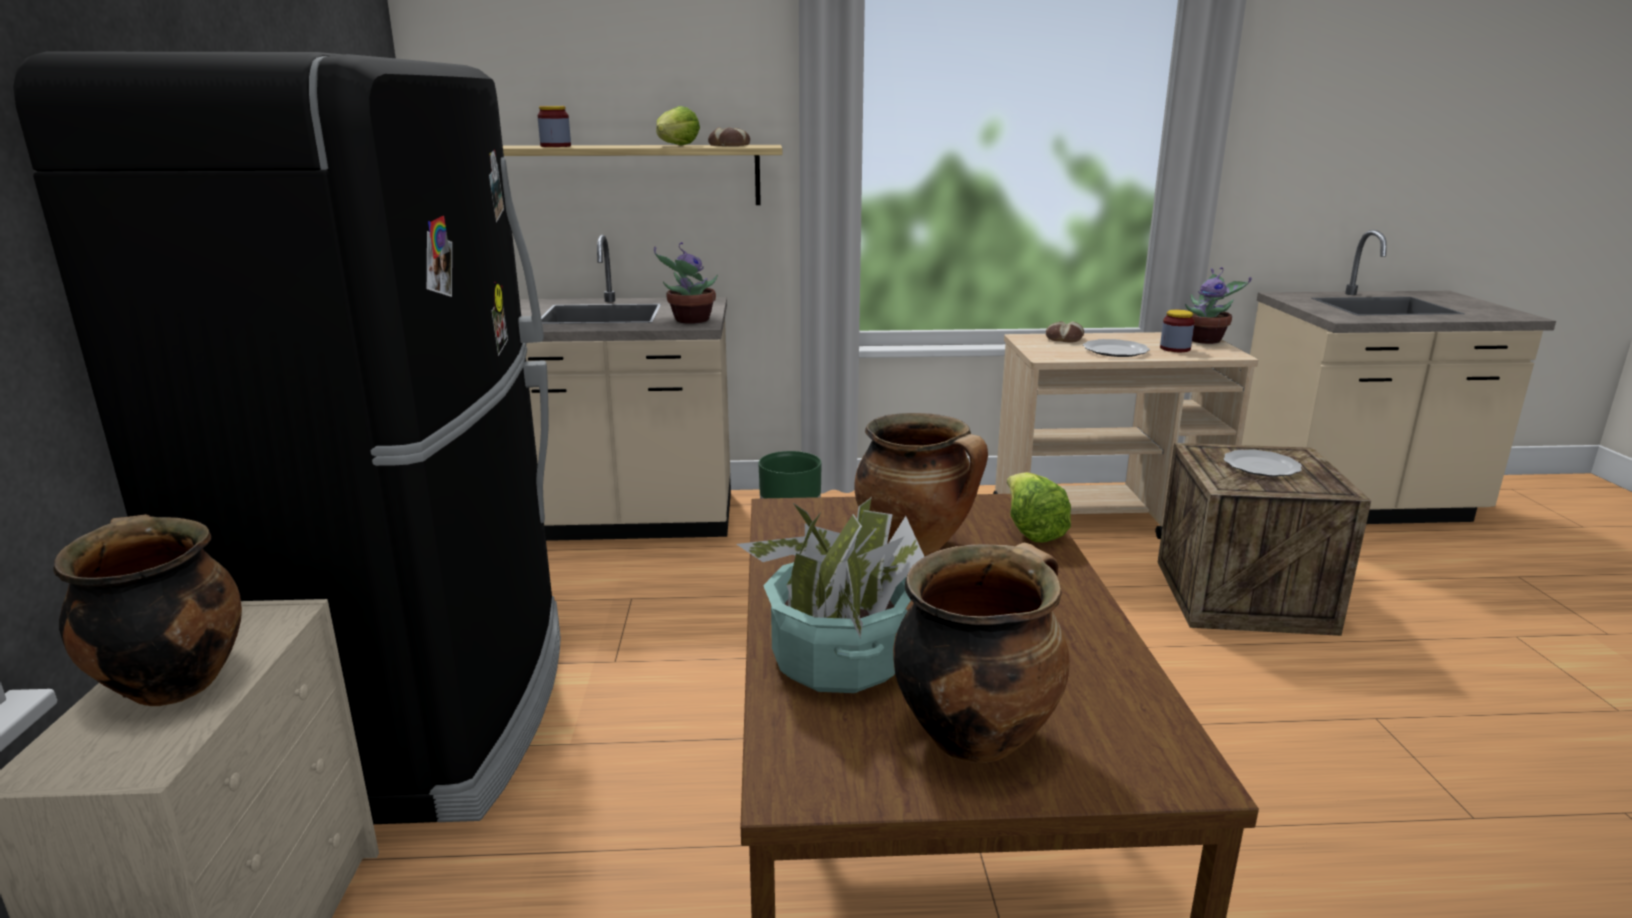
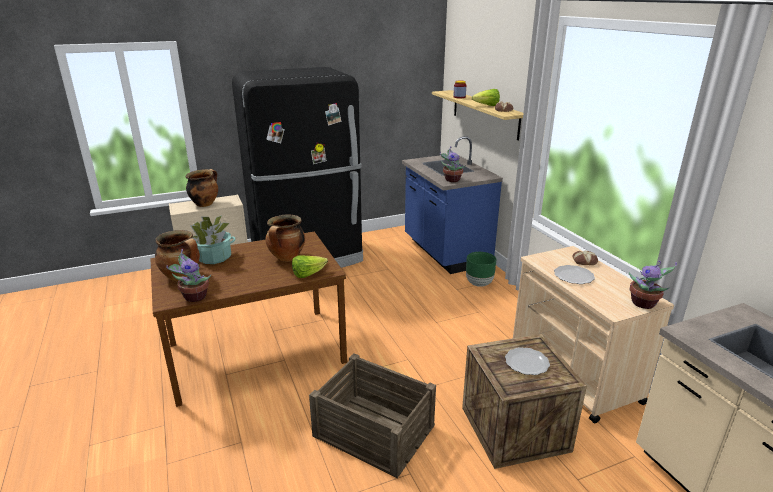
camera: 70 degrees right, 5 degrees up
(629, 521) = (445, 252): beige counter -> blue counter
(1144, 711) = (194, 297): none -> potted plant
(1175, 349) = (604, 294): jar -> none
(1264, 737) = (374, 431): none -> crate

